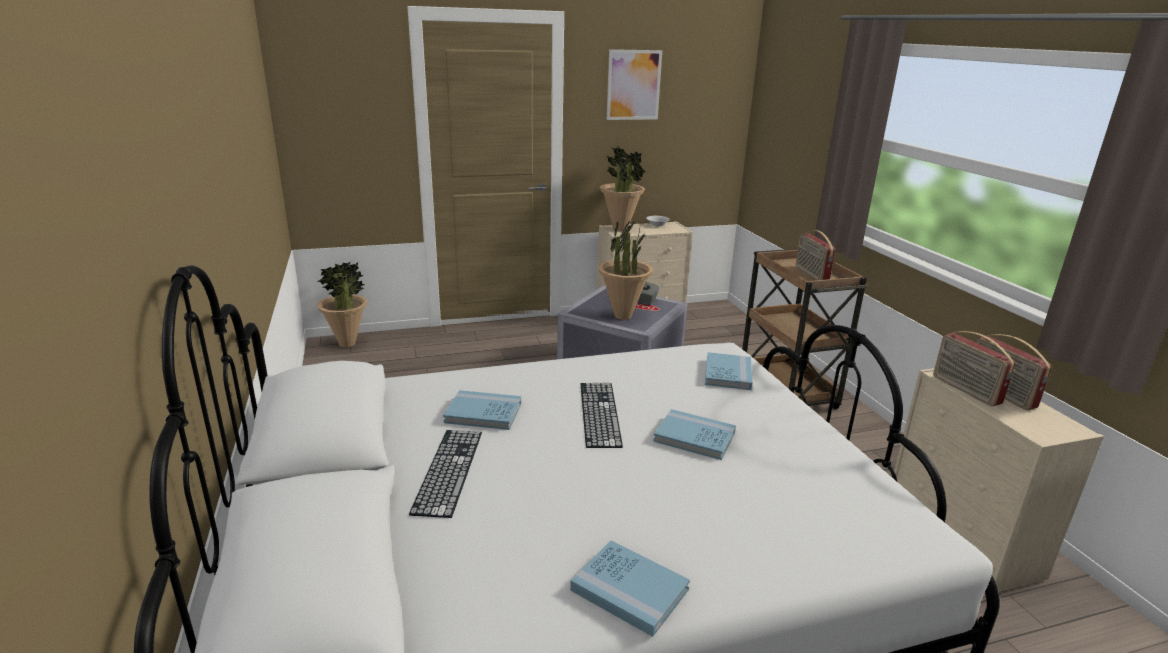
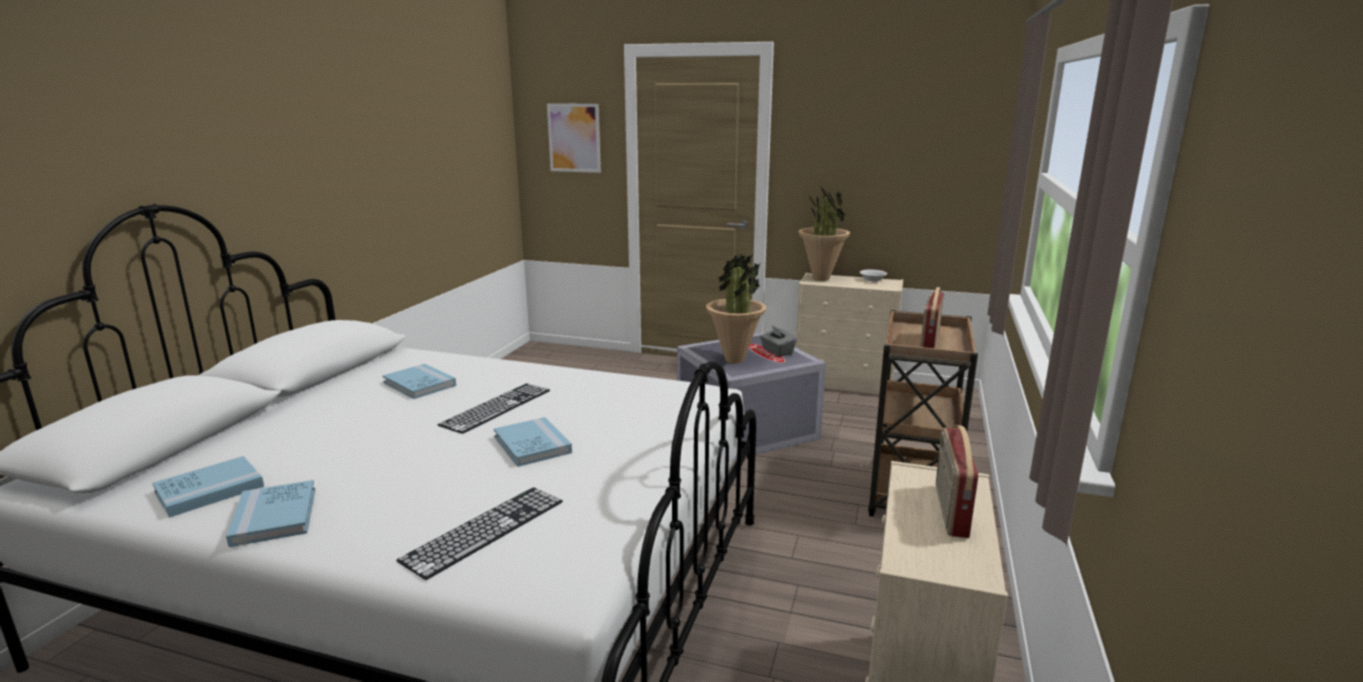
camera: 35 degrees right, 5 degrees down
(347, 344) = (551, 351): potted plant -> none
(448, 470) = (327, 410): keyboard -> keyboard (485, 530)
(633, 85) = (851, 119): picture -> picture (574, 138)
(728, 374) = (669, 410): blue book -> blue book (210, 489)
(965, 390) = (907, 494): radio -> none

